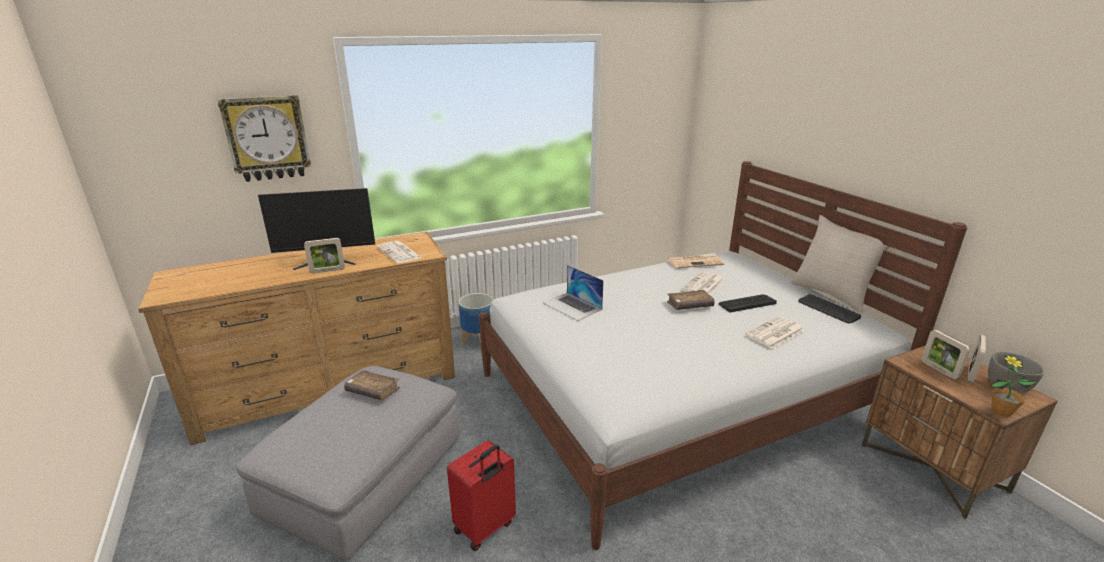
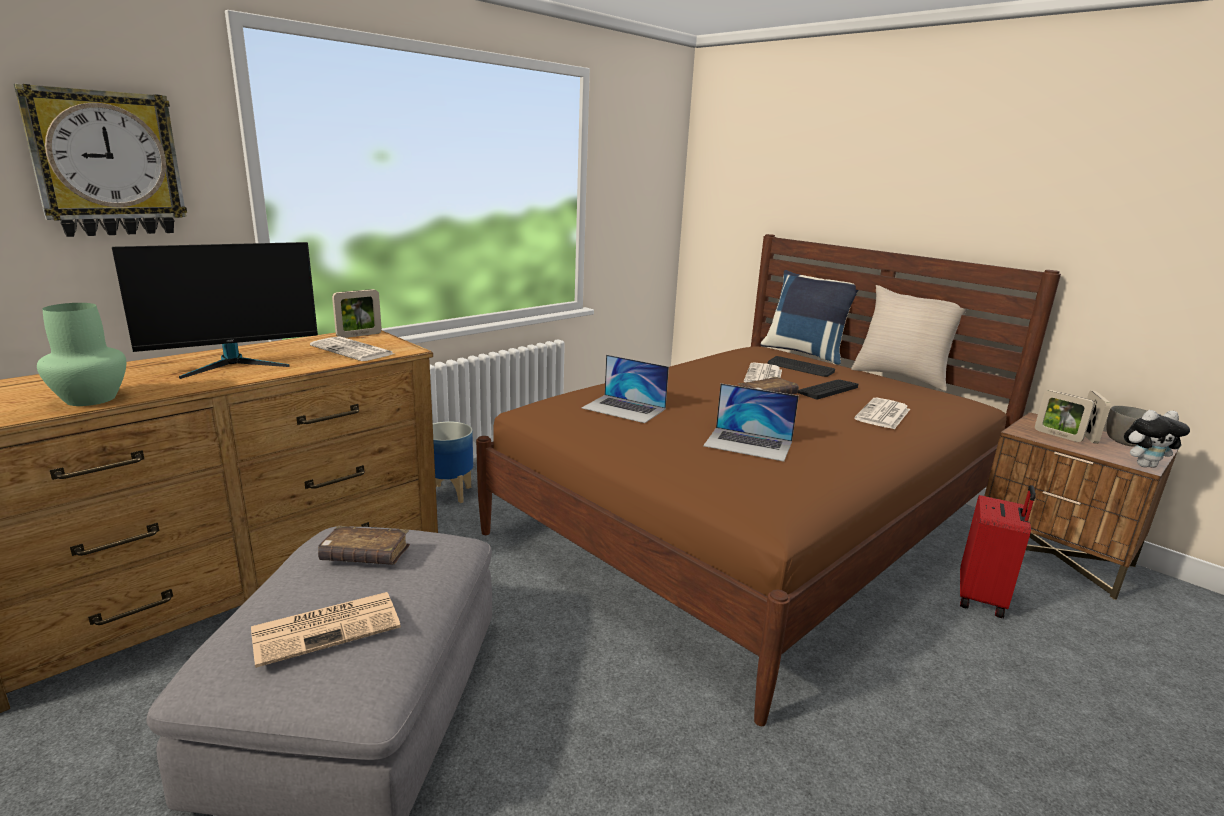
camera: 20 degrees left, 5 degrees down
(242, 282) = (90, 399): none -> green vase
(327, 271) = (246, 376): picture frame -> picture frame (359, 335)
(485, 528) = (593, 734): red suitcase -> red suitcase (982, 598)
(640, 348) = (748, 444): none -> laptop
(678, 397) = (751, 524): white bed -> brown bed
(695, 262) = (733, 356): newspaper -> newspaper (328, 627)
(764, 262) = (805, 353): none -> blue pillow
(828, 309) = (913, 389): keyboard -> keyboard (800, 367)
(1001, 412) = (1145, 465): potted plant -> plush toy

